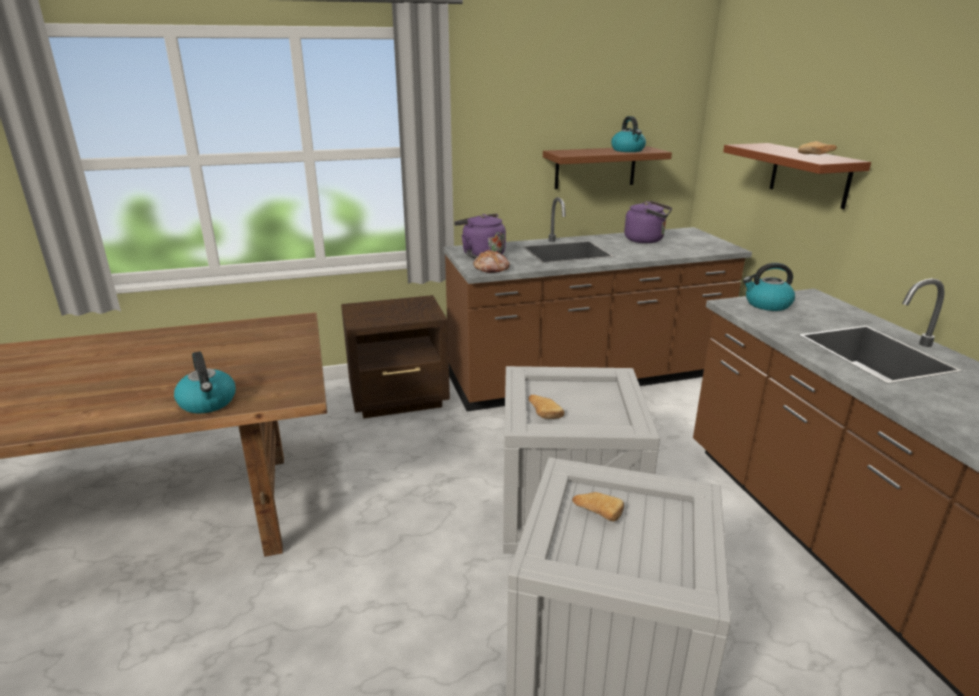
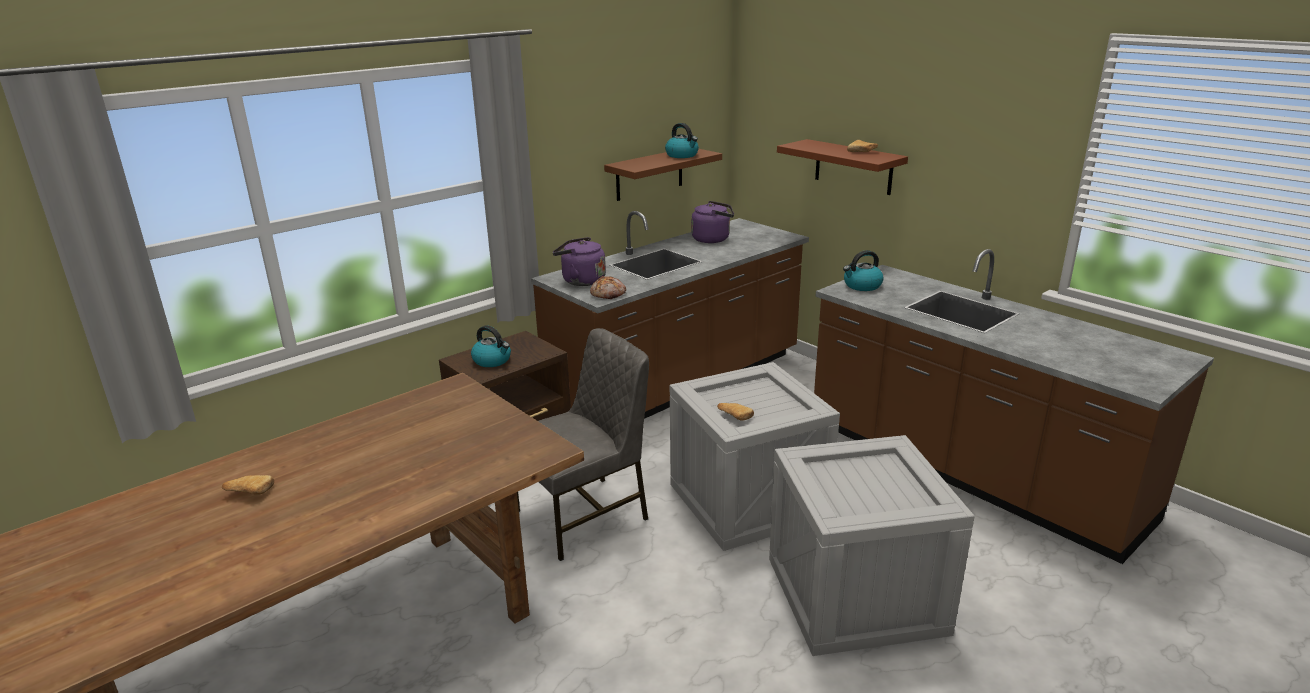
camera: 25 degrees left, 0 degrees up
(208, 403) = (475, 479): kettle -> kettle (492, 360)
(405, 475) = (584, 515): none -> grey chair
(596, 512) = (839, 478): bread -> bread (248, 492)

